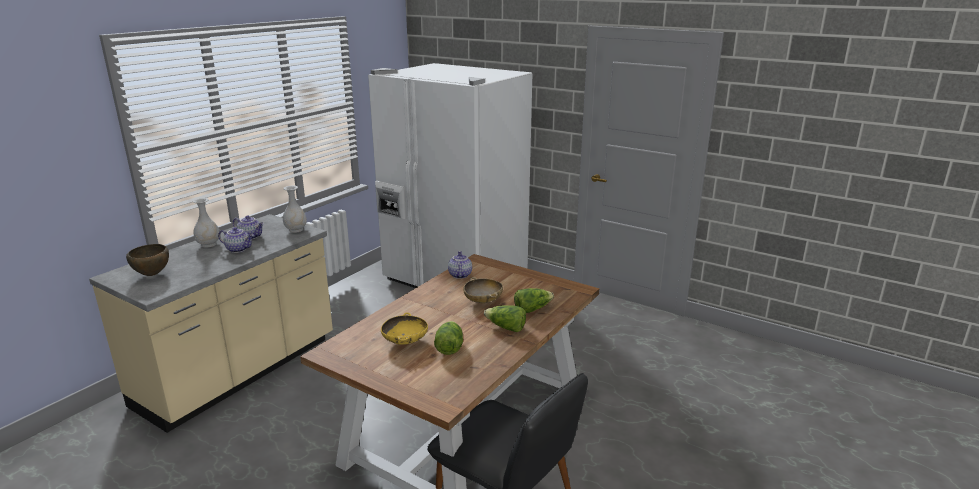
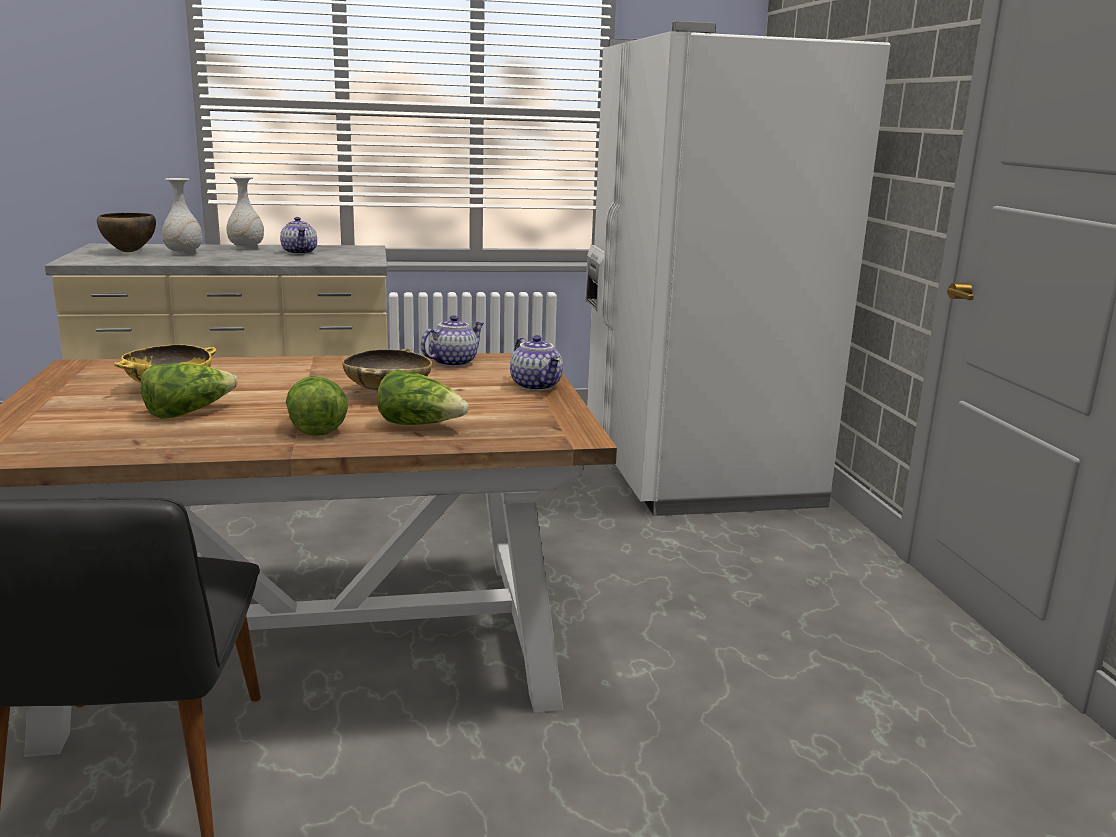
camera: 45 degrees right, 5 degrees down
(238, 249) = (254, 256): teapot -> teapot (537, 386)
(296, 230) = (359, 258): white vase -> white vase (184, 254)

